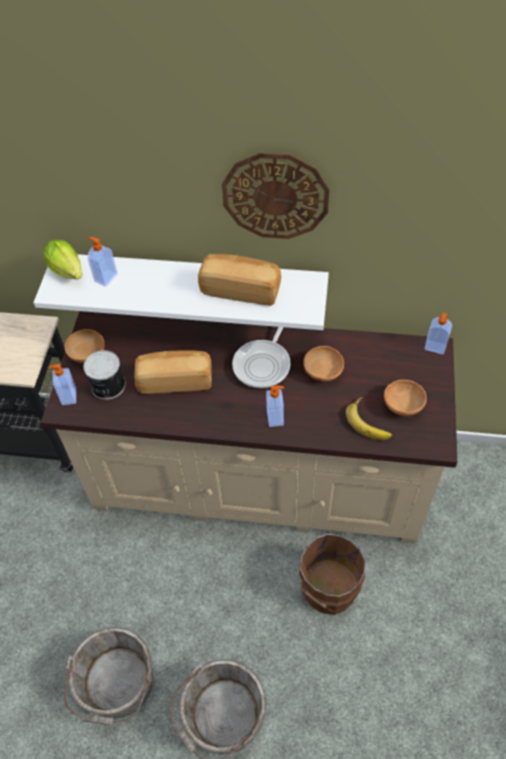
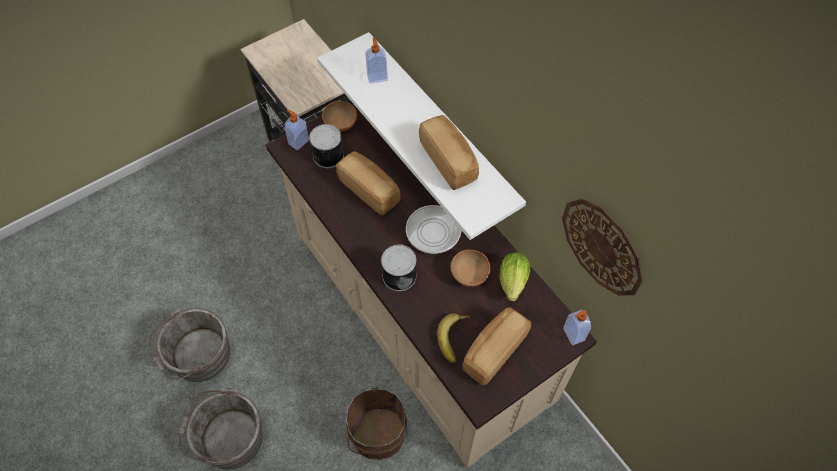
camera: 45 degrees right, 5 degrees up
(69, 272) = (360, 54): lettuce -> lettuce (512, 284)
(275, 196) = (502, 107): wall clock -> wall clock (602, 246)
(275, 417) = (399, 275): soap dispenser -> can
(403, 405) = (493, 351): brown bowl -> bread

